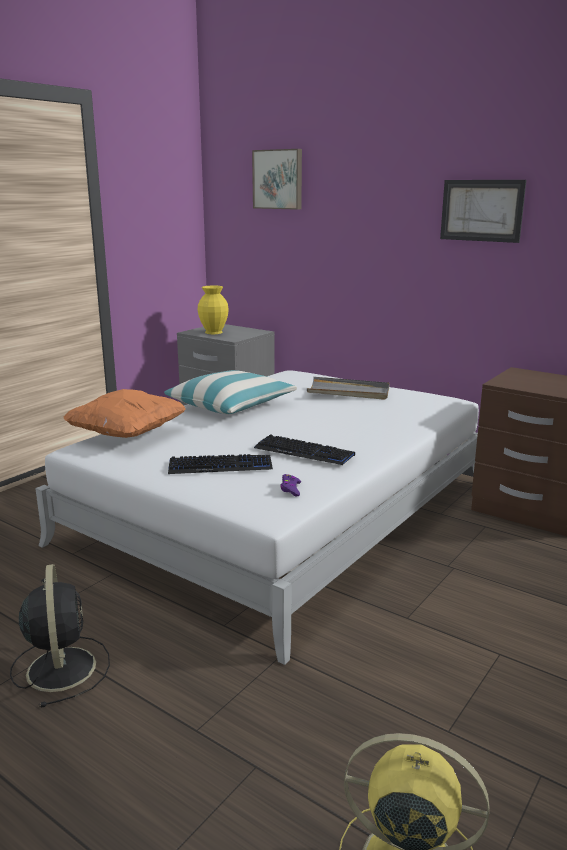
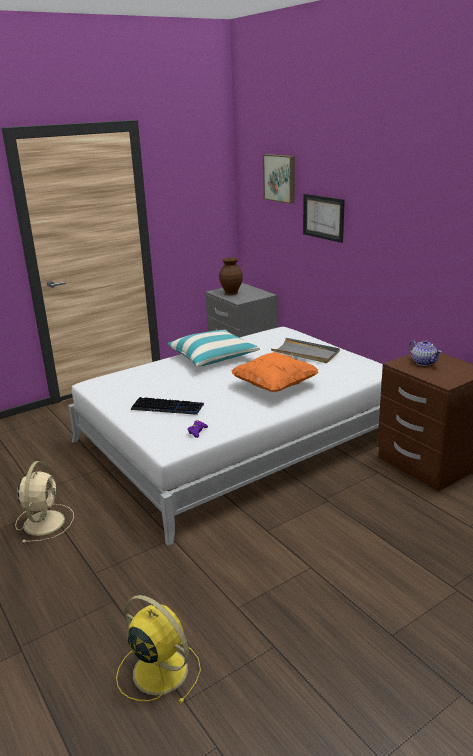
camera: 20 degrees right, 5 degrees up
(61, 667) = (44, 521): black fan -> beige fan
(127, 434) = (128, 375): orange pillow -> orange pillow (274, 386)
(213, 332) = (231, 293): yellow vase -> brown vase
(304, 452) = (229, 403): keyboard -> none
(481, 210) = (409, 219): picture -> picture (323, 217)
(526, 379) = (423, 362): none -> teapot

